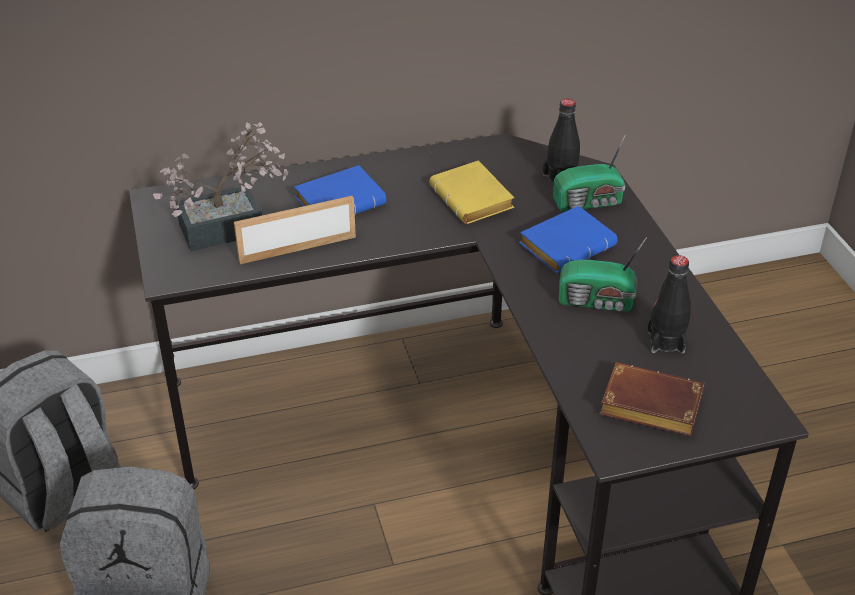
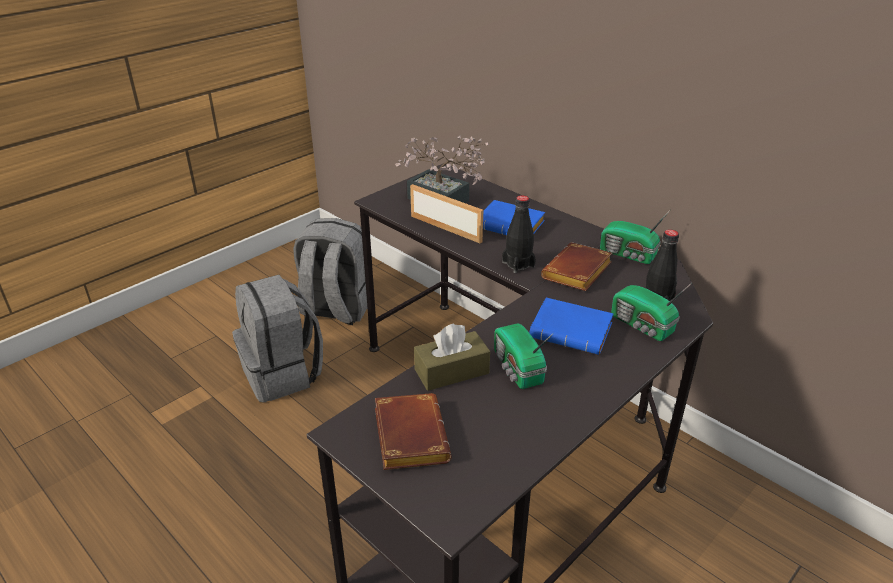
camera: 60 degrees right, 5 degrees down
(470, 156) = (628, 254): none -> radio
(474, 200) = (577, 273): yellow book -> brown book
(571, 344) = (451, 371): none -> brown tissue box
(665, 341) = (501, 422): black bottle -> black bottle (518, 264)

